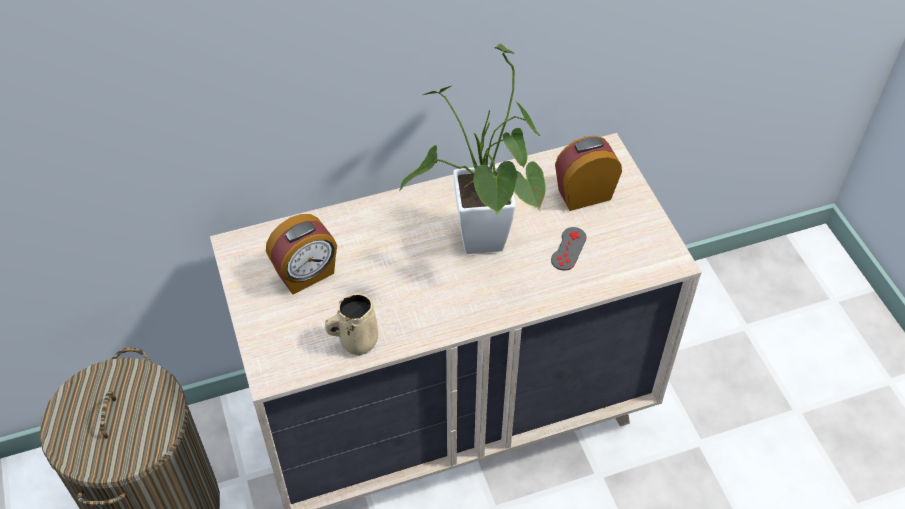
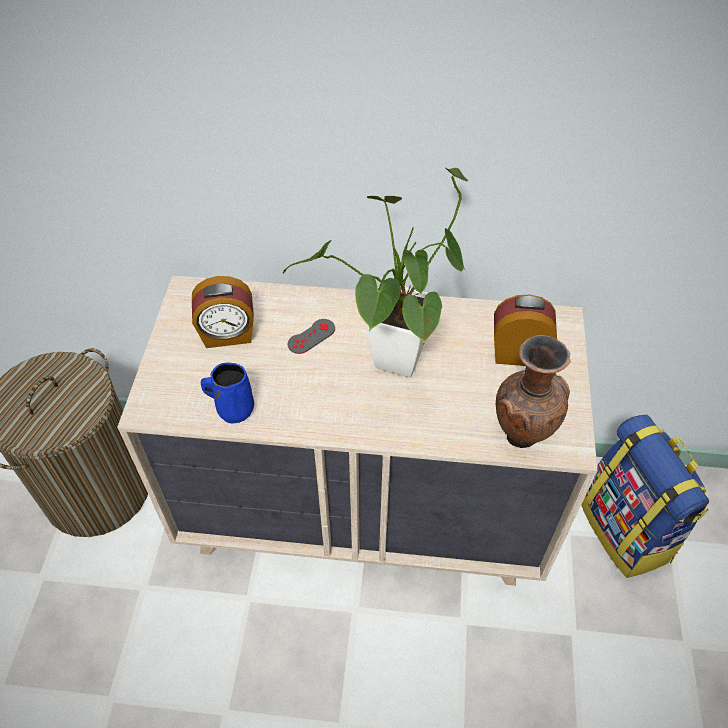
camera: 25 degrees right, 0 degrees up
(356, 341) = (233, 409): beige mug -> blue mug
(568, 249) = (474, 398): grey game controller -> grey game controller (311, 336)
(624, 264) = (521, 433): none -> brown vase
(702, 331) = (626, 529): none -> backpack

